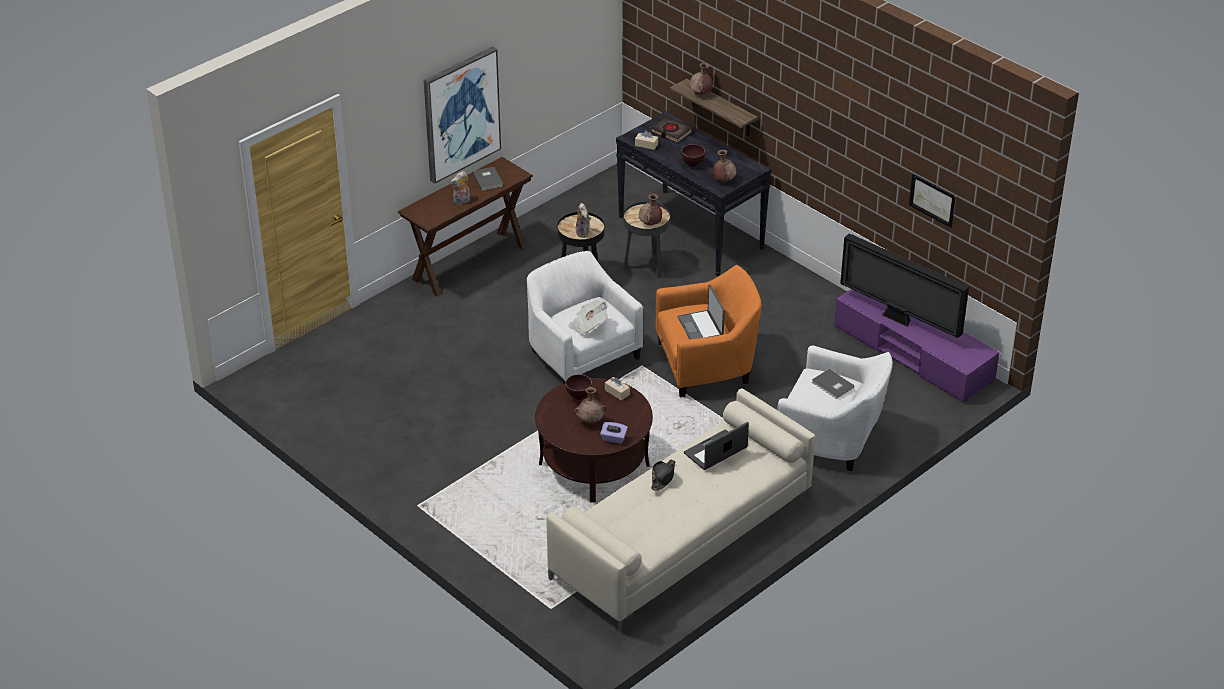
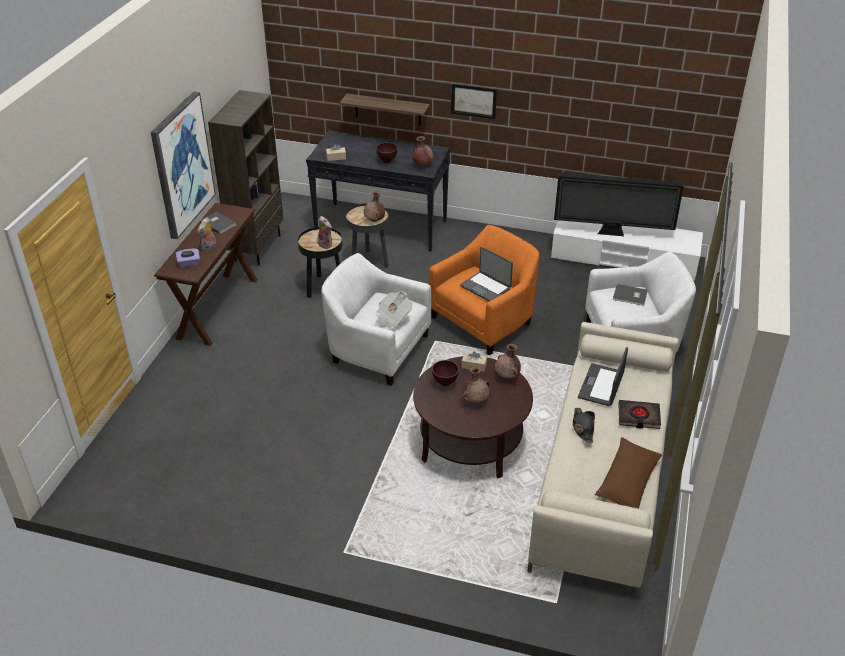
camera: 30 degrees left, 0 degrees up
(550, 214) = (257, 247): none -> brown bookcase
(613, 438) = (510, 409): purple tissue box -> purple tissue box (189, 264)
(658, 532) = (627, 481): none -> brown pillow
(671, 132) = (347, 143): black book -> black book (638, 417)
(700, 94) = (369, 100): brown vase -> brown vase (507, 376)
(913, 354) = (624, 259): purple tv stand -> white tv stand
(932, 200) = (629, 120): picture -> picture (473, 101)

